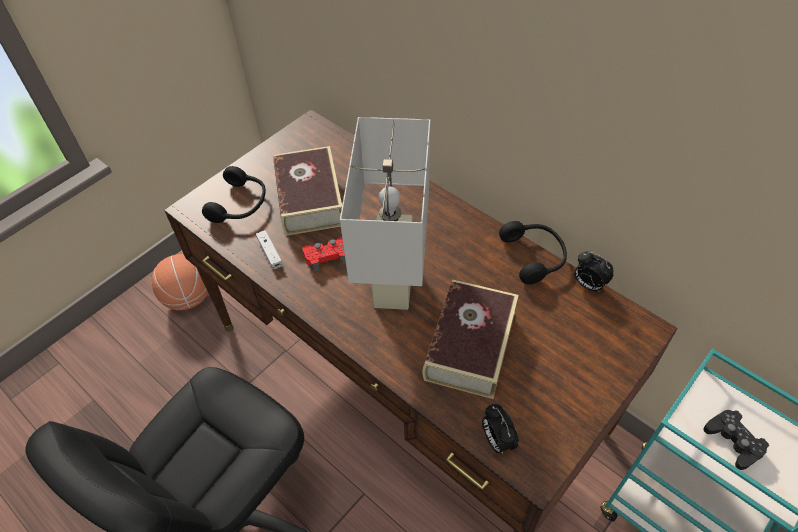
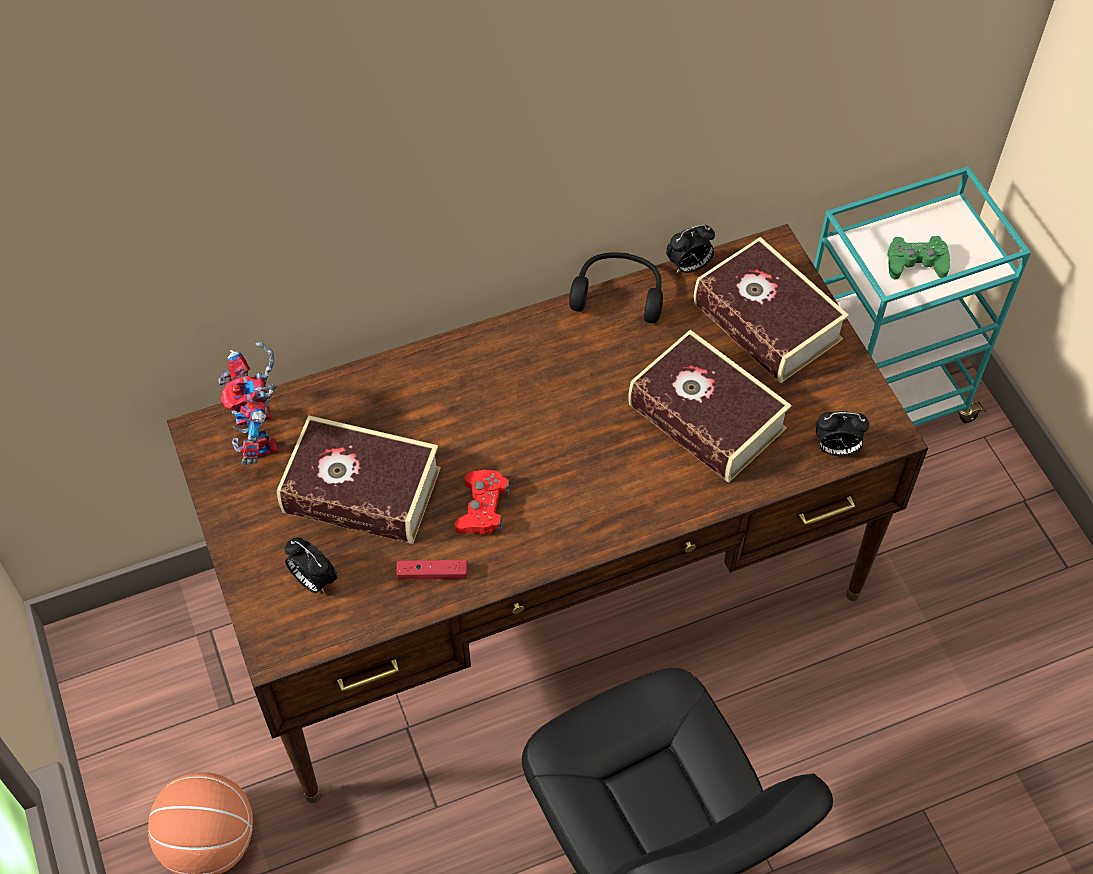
camera: 65 degrees left, 5 degrees up
(240, 204) = (313, 581): black headphones -> alarm clock
(270, 253) = (432, 574): white game controller -> red game controller
(320, 146) = (262, 438): none -> toy robot
(393, 282) = (570, 452): white table lamp -> none
(578, 349) = (767, 321): none -> book
(733, 441) = (915, 263): black game controller -> green game controller

